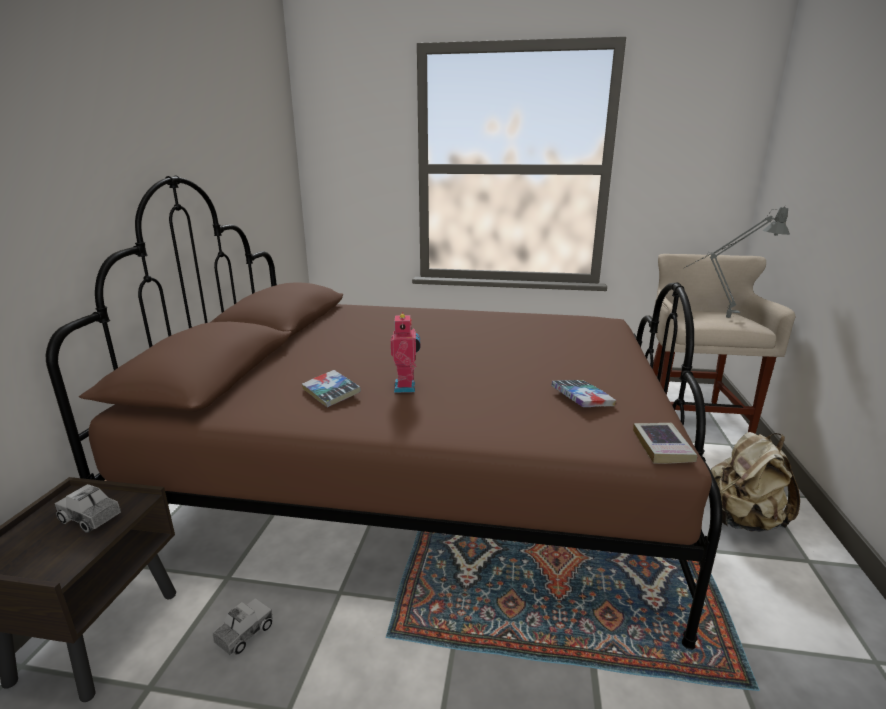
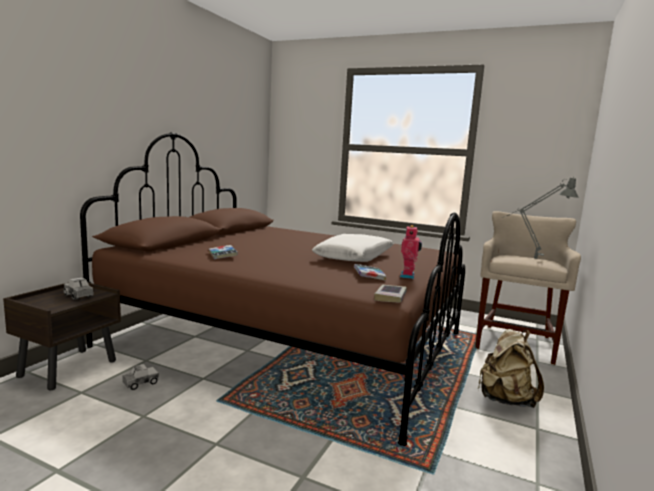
camera: 15 degrees right, 10 degrees down
(406, 387) = (268, 259): toy robot -> toy robot (408, 276)
(518, 356) = (354, 257): none -> white pillow

